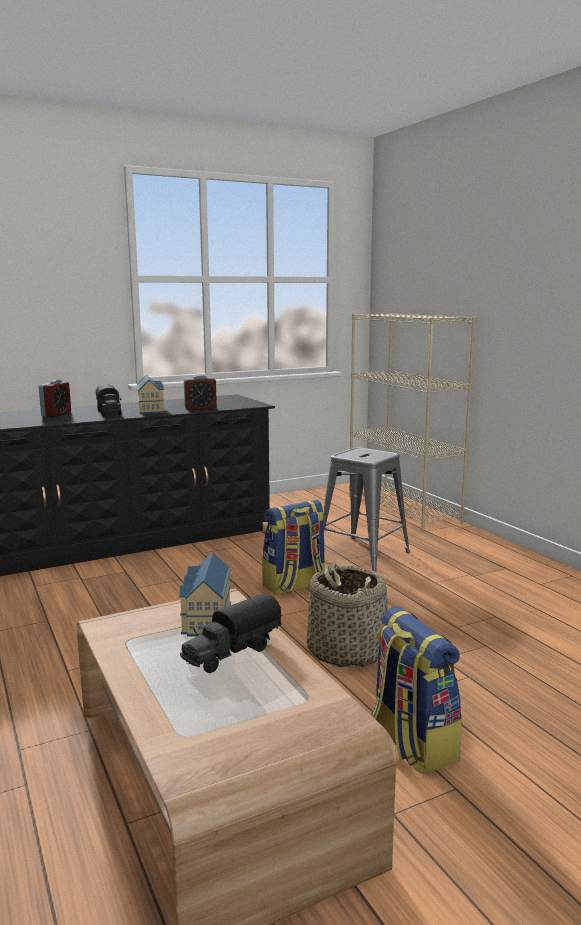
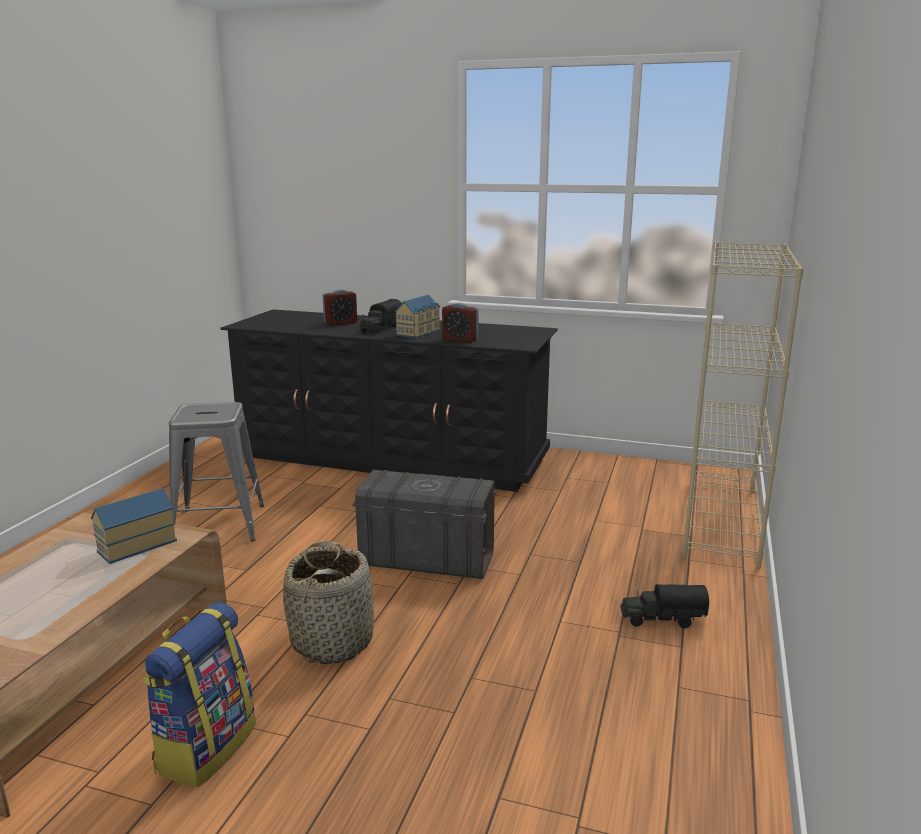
camera: 45 degrees right, 5 degrees up
(231, 653) = (81, 578): toy truck -> toy truck (661, 619)
(294, 585) = (426, 559): backpack -> grey storage box
(363, 554) = (555, 556): grey stool -> grey stool (218, 525)

